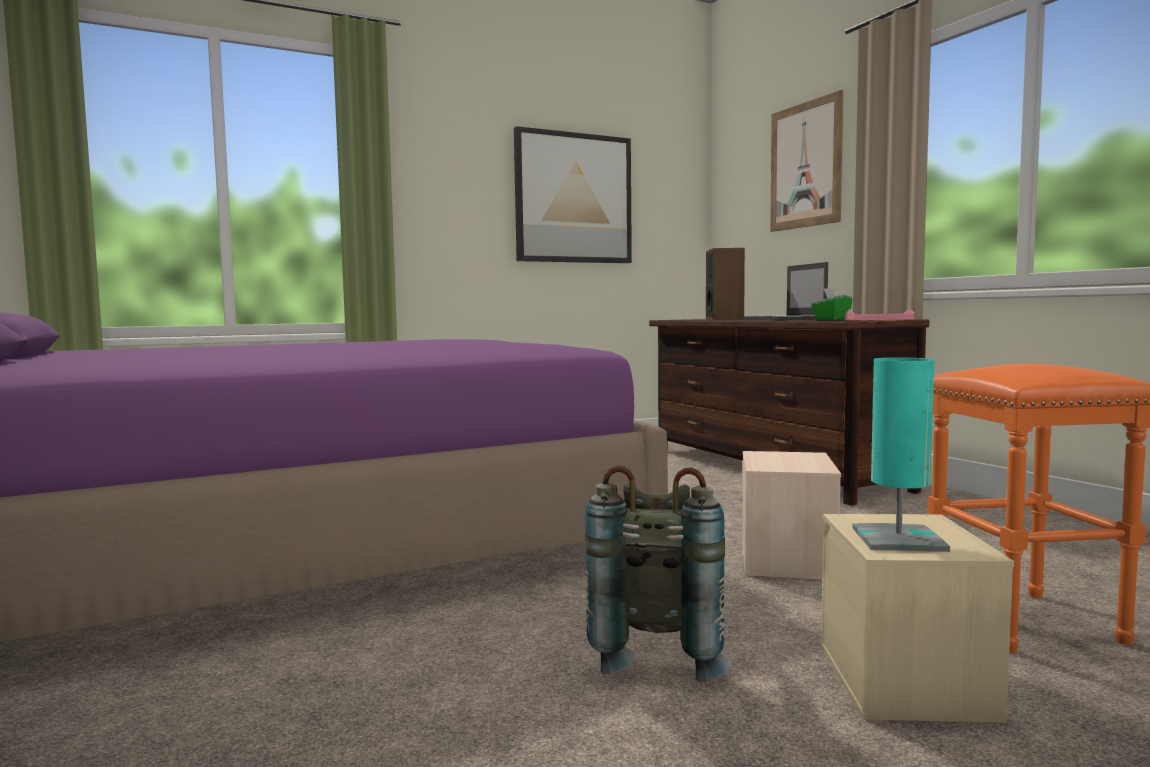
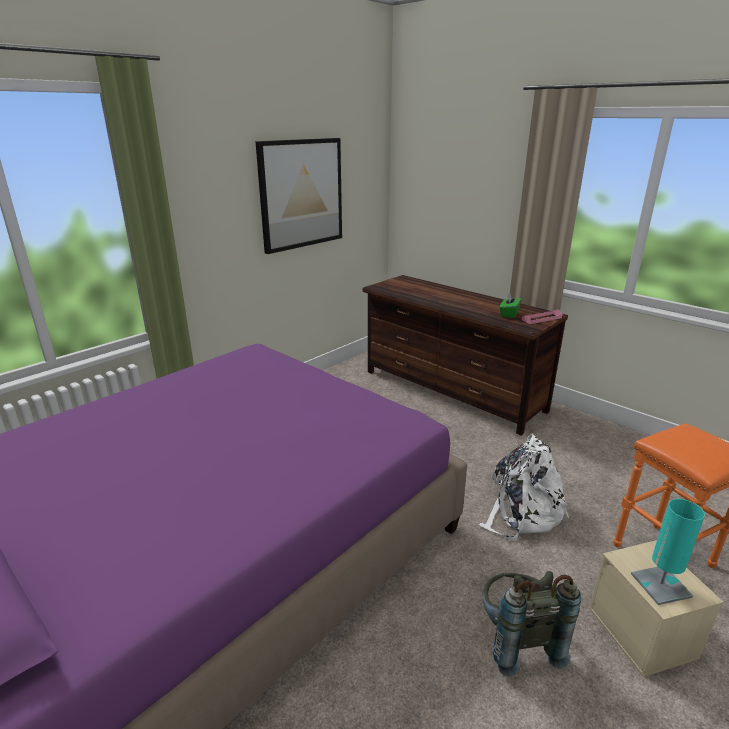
camera: 20 degrees left, 20 degrees up
(724, 319) = (416, 287): speaker -> none
(785, 319) = (470, 302): laptop -> none
(785, 559) = (521, 512): beige storage box -> white backpack
(805, 165) = (475, 175): picture -> none

